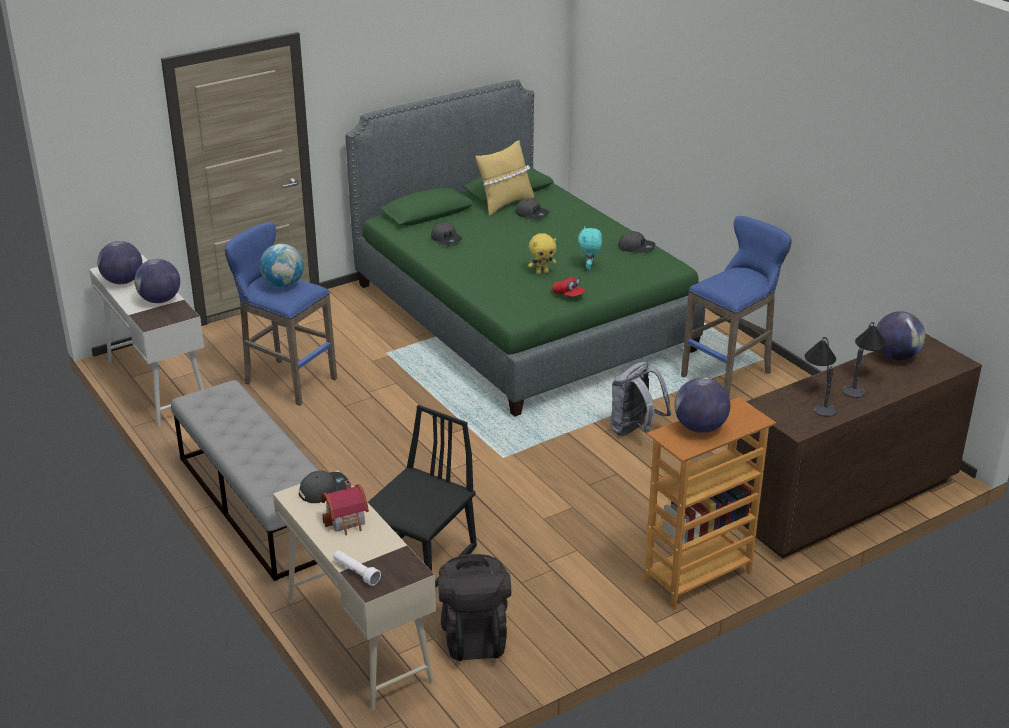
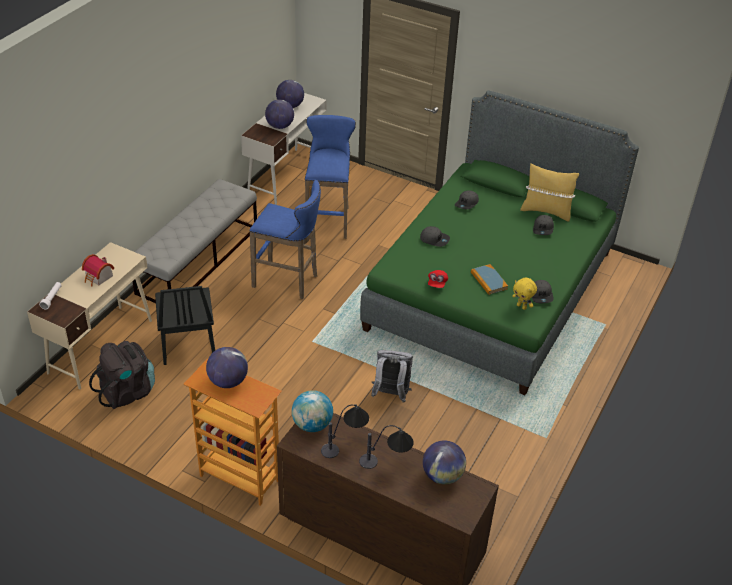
camera: 60 degrees right, 10 degrees up
(283, 285) = (329, 160): globe -> globe (312, 425)
(324, 490) = (123, 258): grey cap -> grey cap (434, 239)
(423, 558) = (187, 344): black chair -> black chair turned 75 degrees clockwise
(542, 272) = (458, 261): yellow plush toy -> yellow plush toy (522, 306)
(589, 266) = (488, 281): turquoise plush toy -> book
(730, 373) = (508, 424): blue stool -> blue stool (288, 281)

